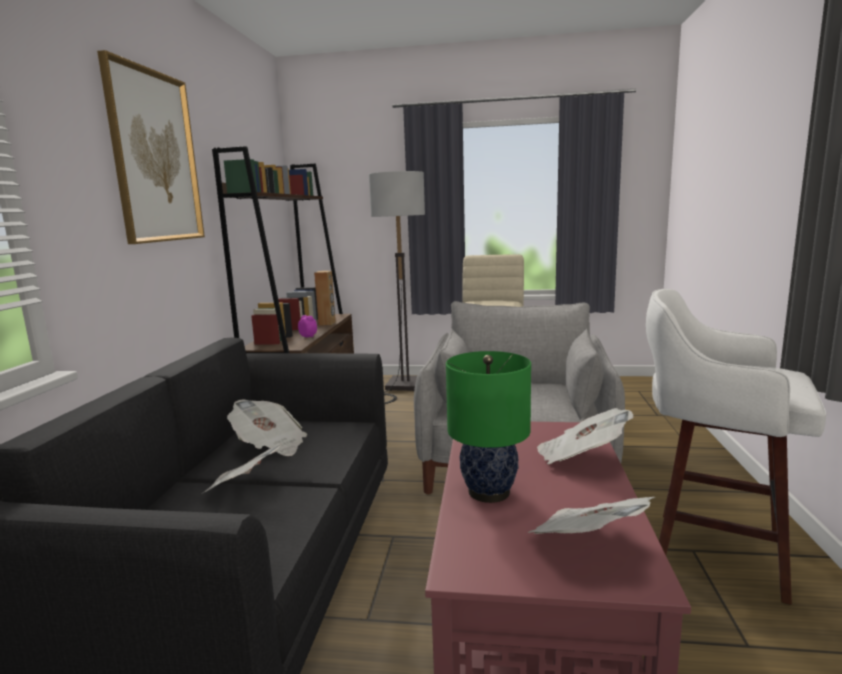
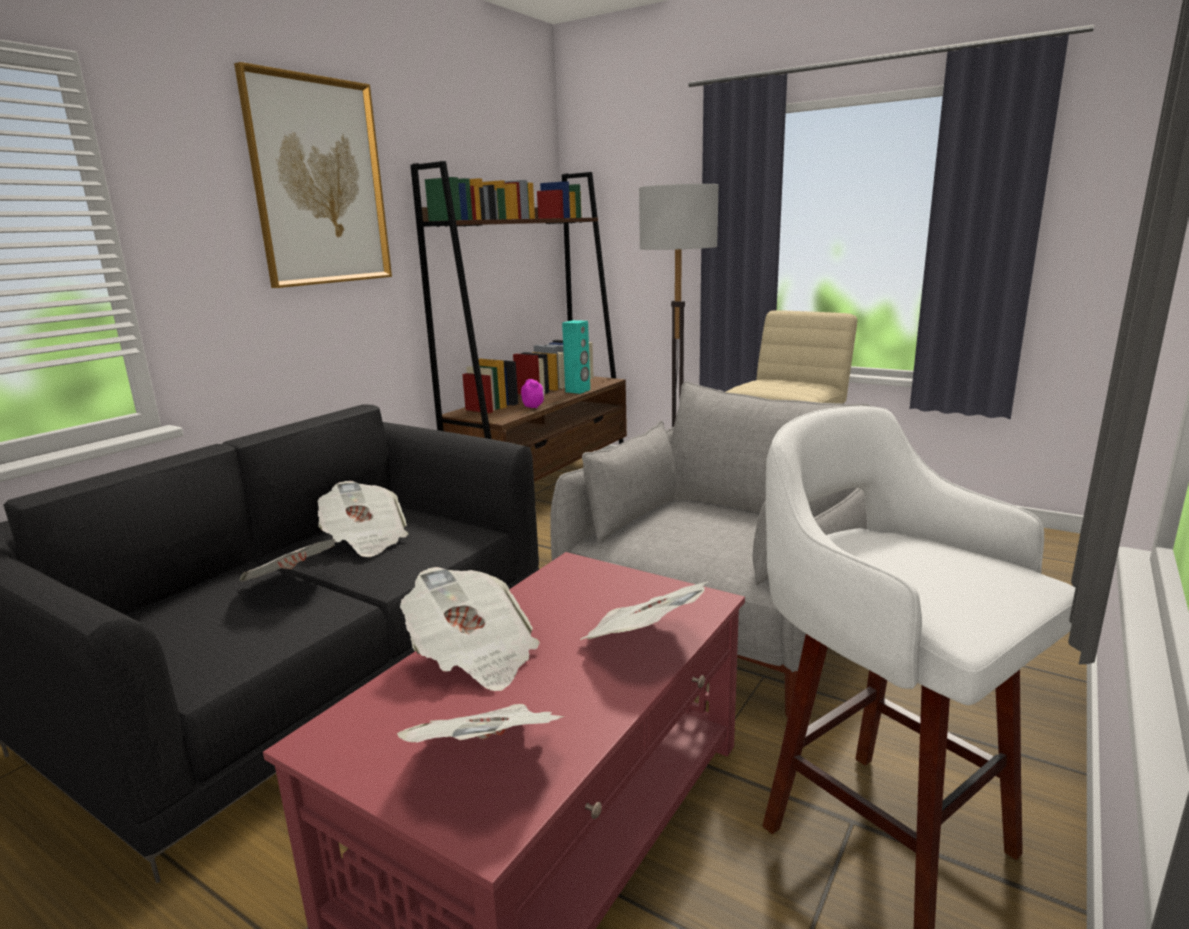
camera: 25 degrees right, 5 degrees up
(327, 323) = (578, 391): brown speaker -> turquoise speaker
(489, 491) = (474, 656): green table lamp -> newspaper

